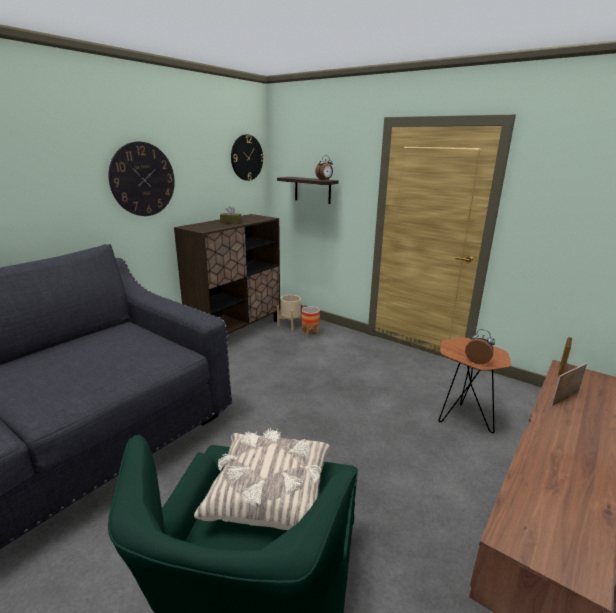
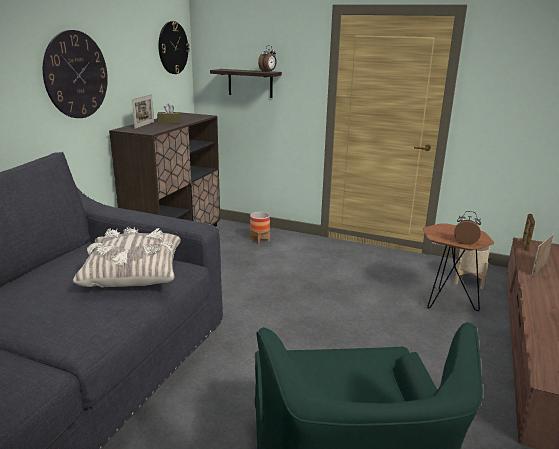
camera: 15 degrees left, 0 degrees up
(207, 224) = (144, 125): none -> picture frame
(269, 496) = (346, 383): beige pillow -> beige pillow (133, 276)
(290, 324) = (234, 234): beige planter -> beige planter (468, 280)

